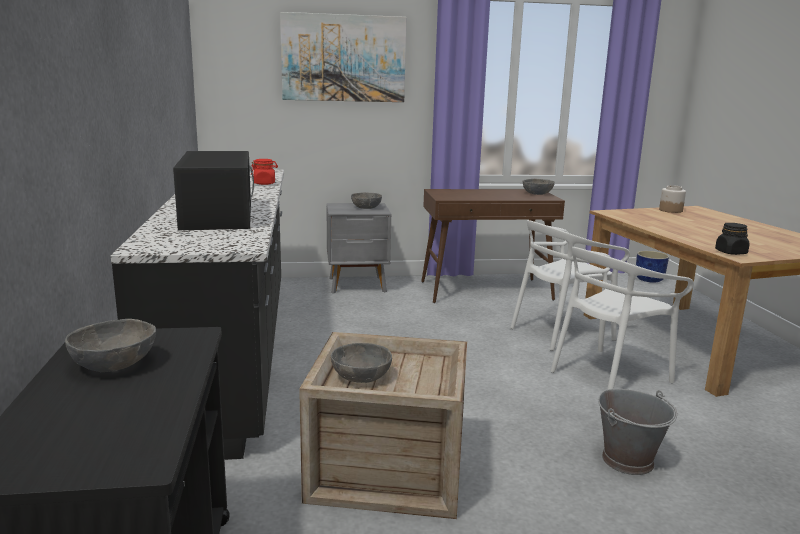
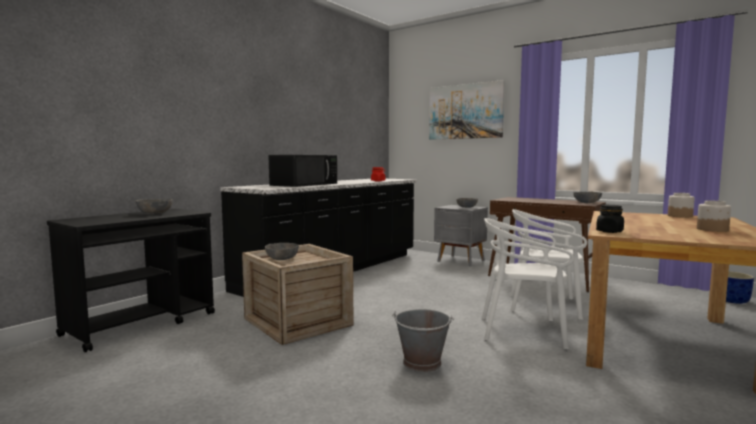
camera: 45 degrees right, 10 degrees down
(757, 232) = (712, 229): none -> jar

